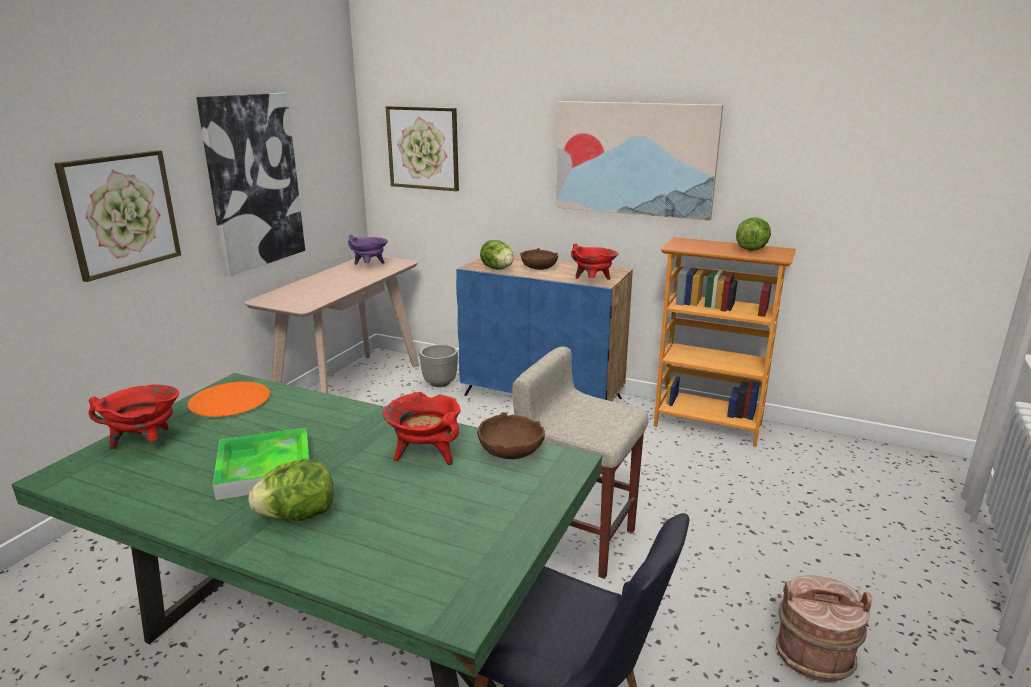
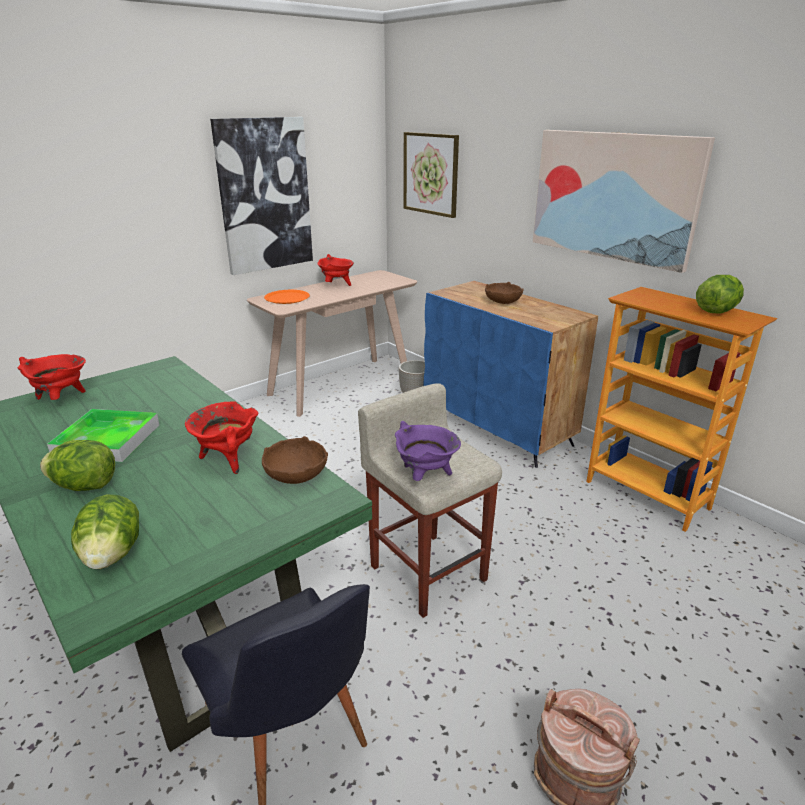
camera: 25 degrees right, 5 degrees up
(121, 213) = (134, 214): picture -> none
(229, 401) = (146, 379): orange plate -> orange plate (287, 298)
(369, 266) = (372, 280): purple cooking pot -> purple cooking pot (425, 477)
(497, 269) = (462, 297): lettuce -> lettuce (112, 555)
(593, 281) = (541, 322): red cooking pot -> red cooking pot (336, 285)

